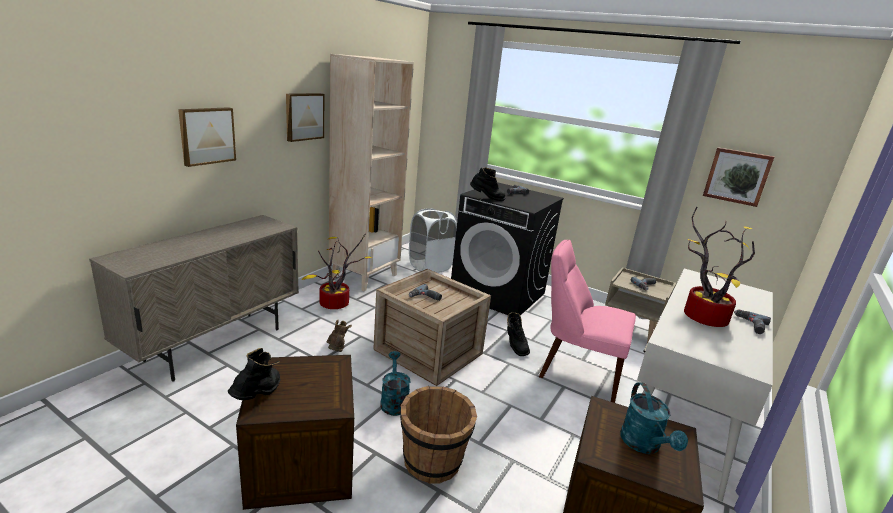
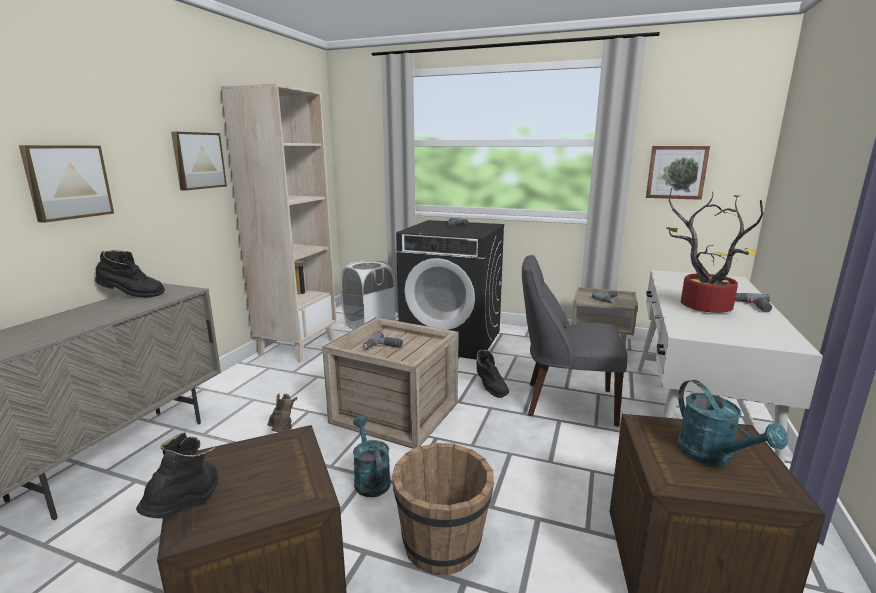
camera: 10 degrees left, 5 degrees down
(334, 305) = (268, 383): potted plant -> none
(487, 198) = (427, 232): black boot -> black boot (132, 296)
(576, 372) = (565, 402): pink chair -> grey chair

